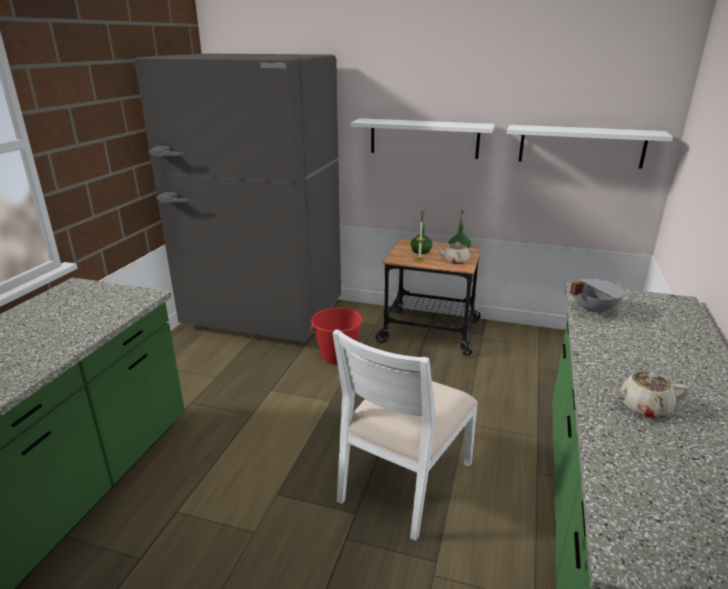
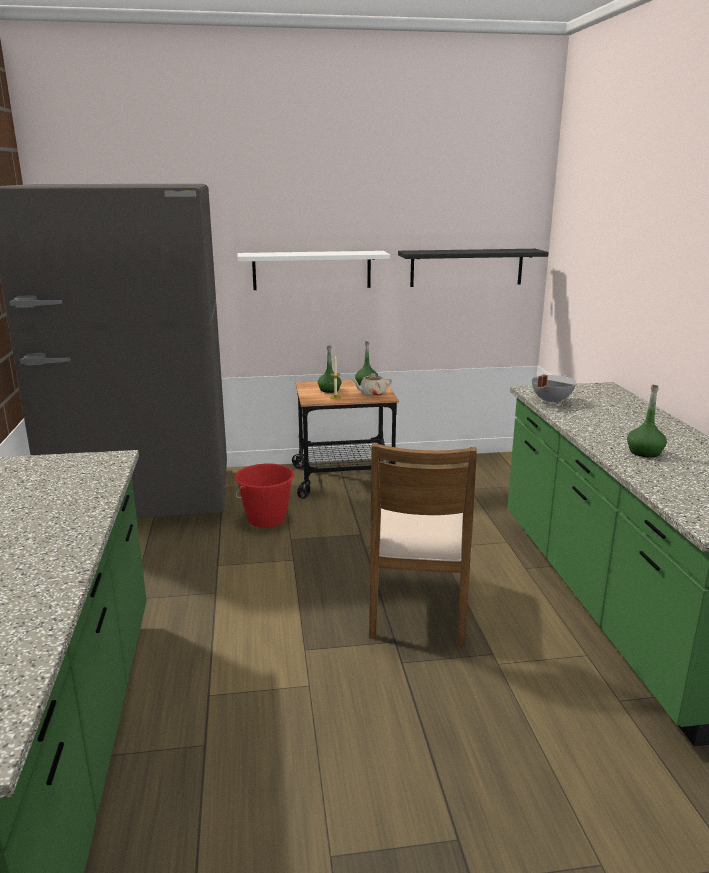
camera: 25 degrees left, 5 degrees down
(403, 481) = (418, 605): white chair -> brown chair
(581, 146) = (466, 267): white shelf -> black shelf
(642, 407) = (644, 452): beige teapot -> green bottle

